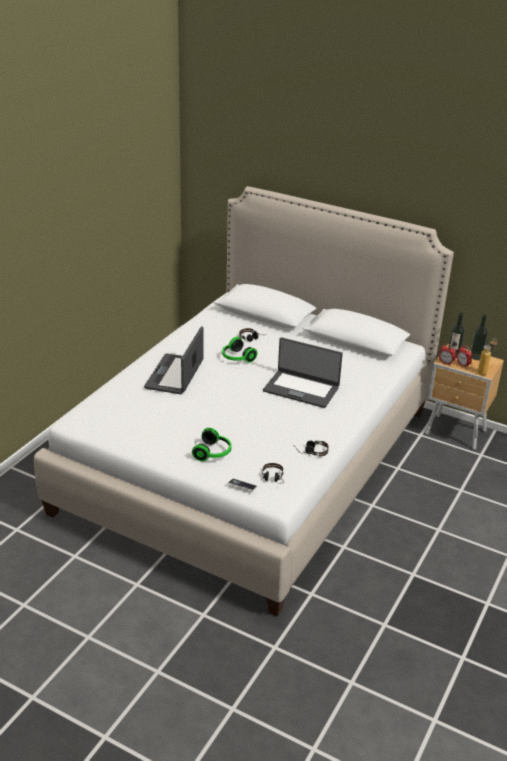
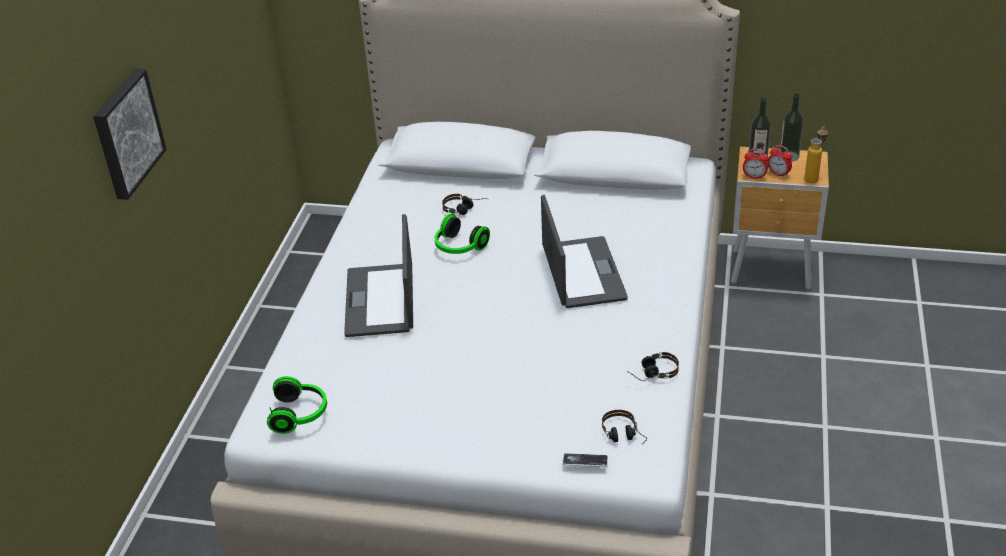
camera: 15 degrees left, 5 degrees up
(52, 240) = (126, 133): none -> picture
(213, 453) = (511, 418): headphones -> headphones (300, 414)
(301, 389) = (582, 273): laptop -> laptop turned 105 degrees counterclockwise

